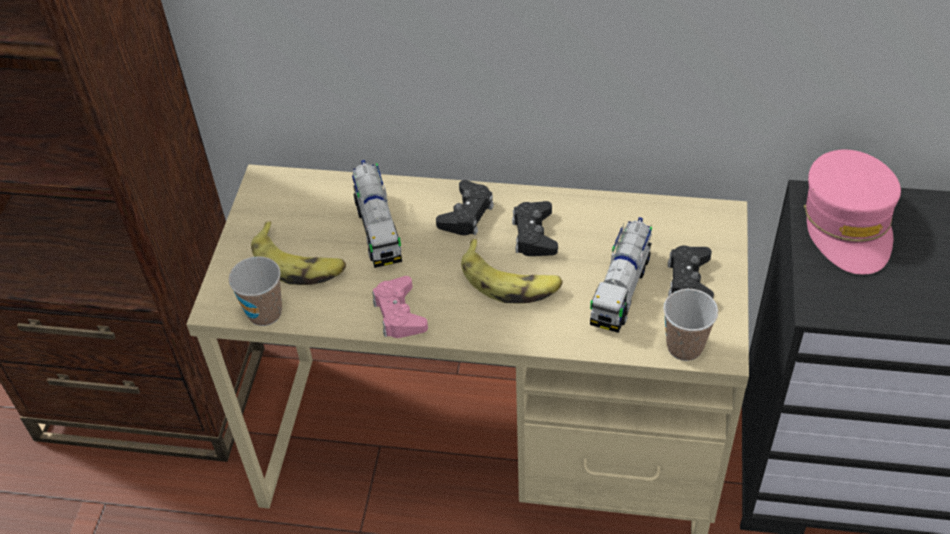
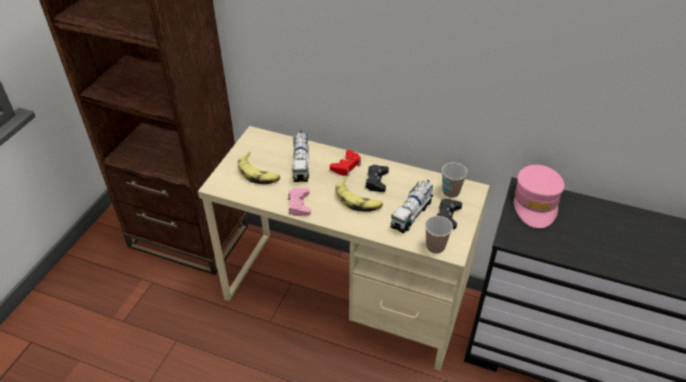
camera: 10 degrees right, 5 degrees down
(265, 313) = (235, 193): cup -> cup (451, 192)
(466, 214) = (346, 166): black game controller -> red game controller

